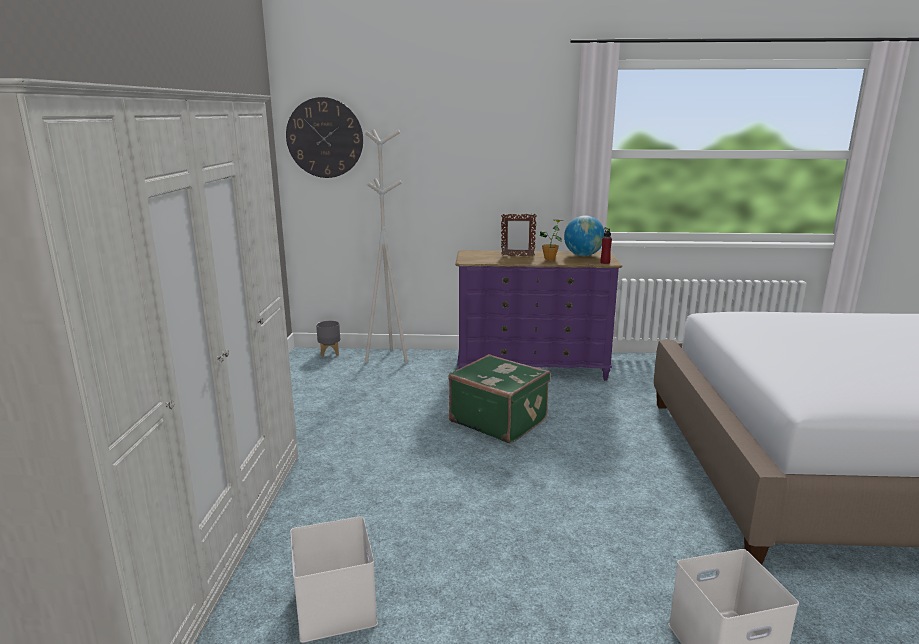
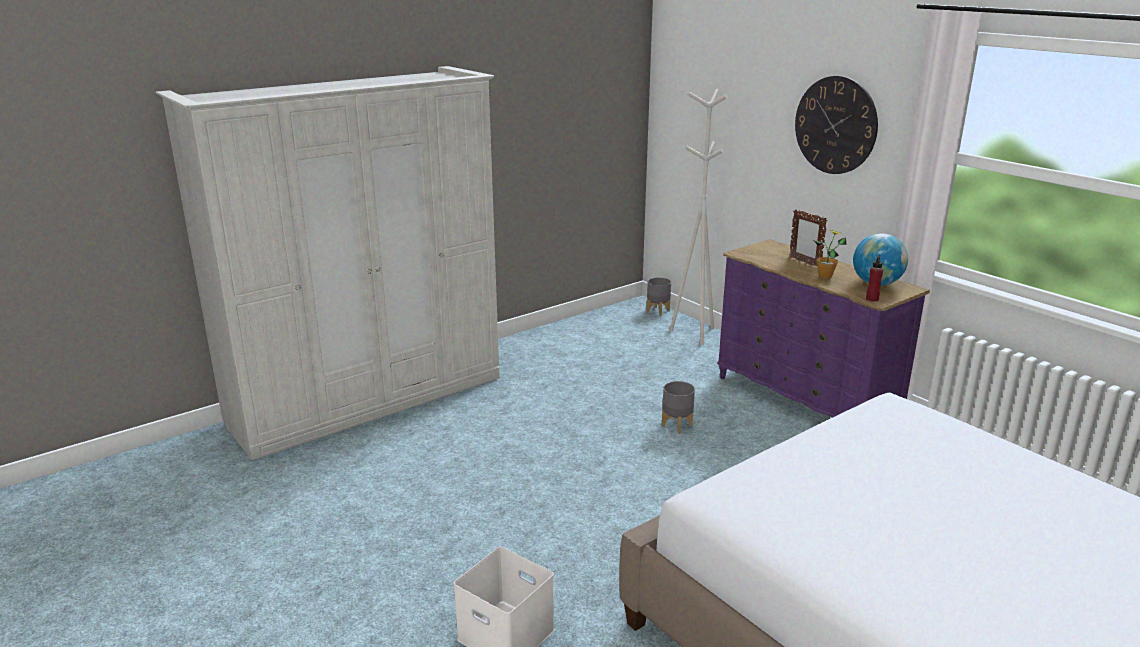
camera: 50 degrees right, 5 degrees up
(324, 138) = (685, 90): wall clock -> wall clock (835, 125)
(333, 605) = (376, 466): white storage box -> none
(499, 420) = (676, 425): green suitcase -> grey planter

